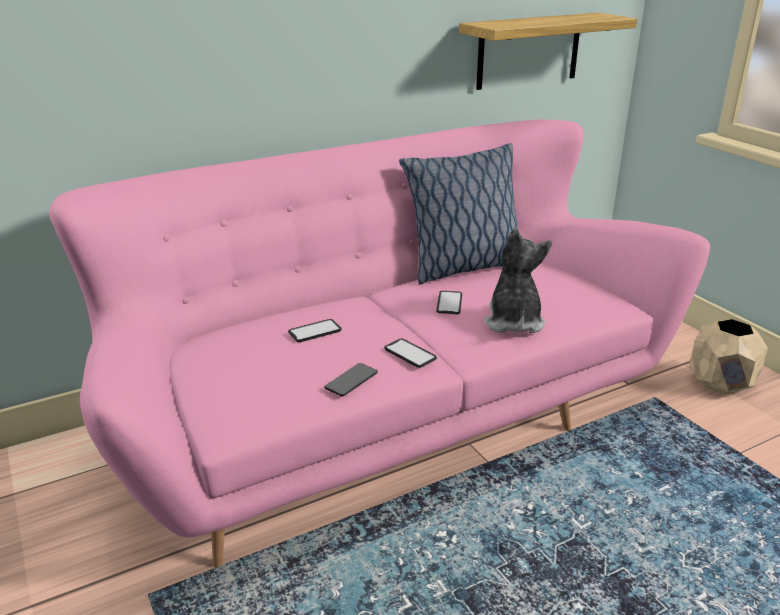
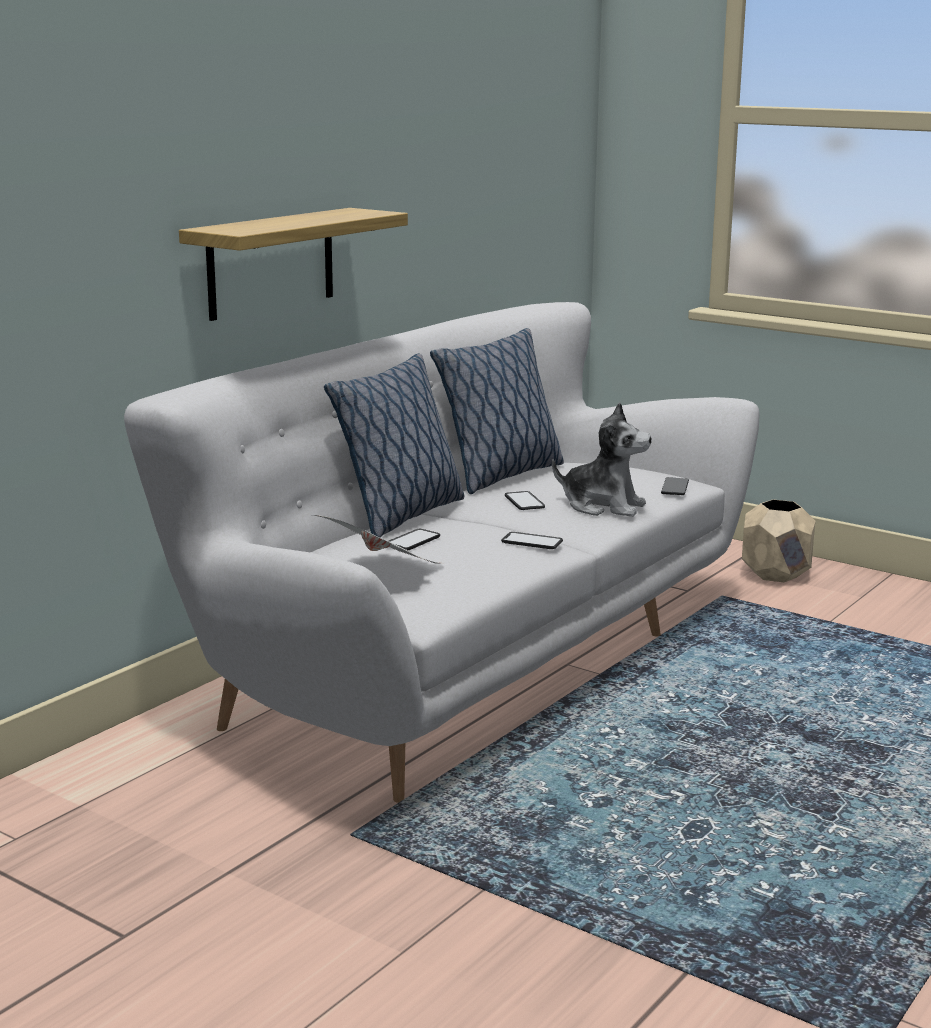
camera: 25 degrees left, 10 degrees down
(249, 365) = (380, 573): none -> newspaper
(342, 298) = (400, 516): none -> pillow
(351, 380) = (499, 567): phone -> phone (675, 487)
(390, 420) = (465, 662): pink sofa -> white sofa
(513, 321) = (603, 506): plush toy -> plush toy turned 135 degrees clockwise
(529, 51) = (505, 229): shelf -> shelf (271, 263)

